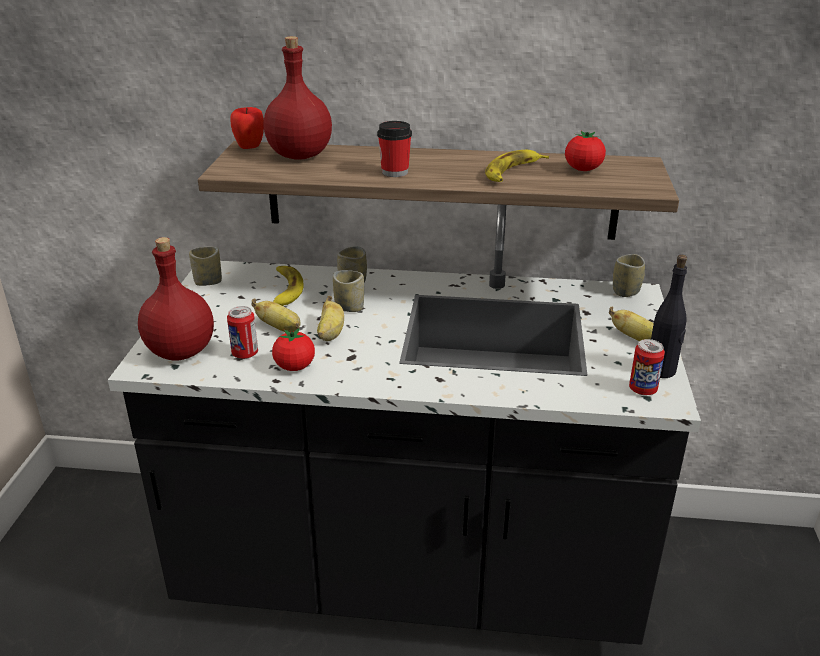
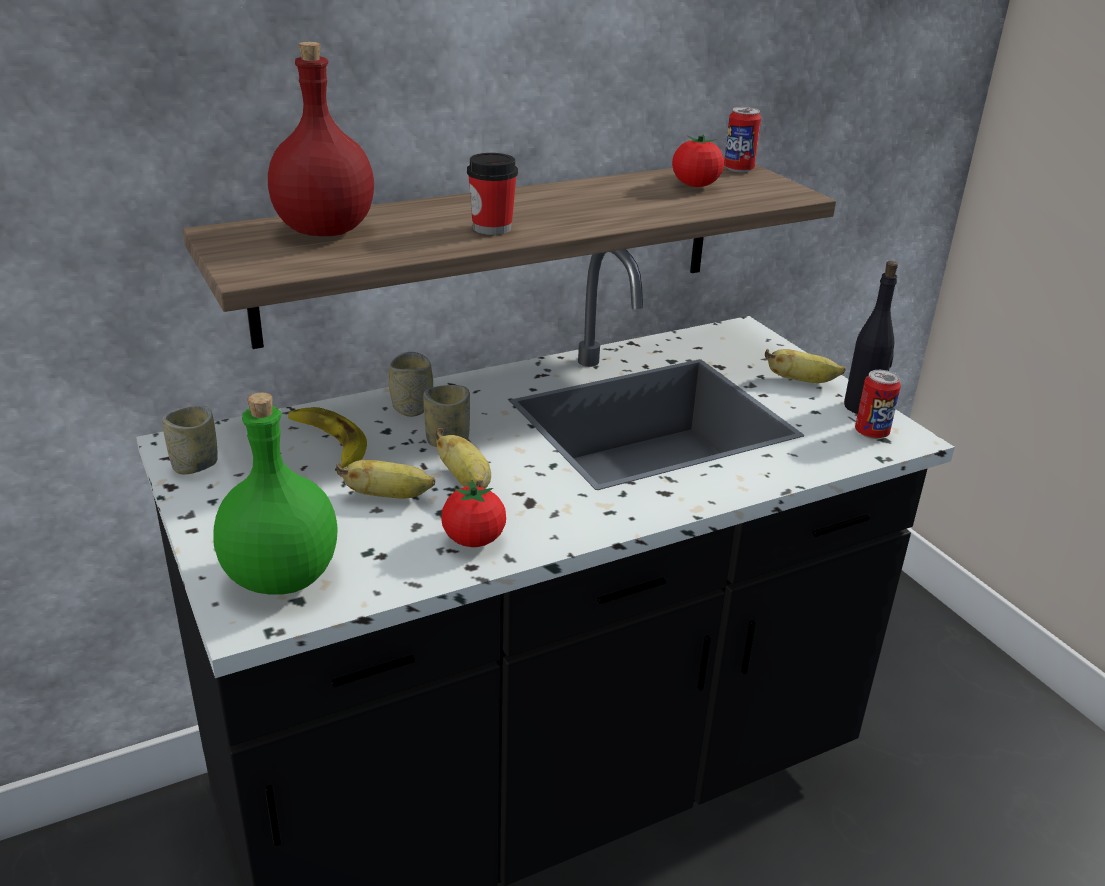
camera: 35 degrees left, 0 degrees up
(182, 351) = (283, 576): red bottle -> green bottle
(245, 354) = (383, 547): can -> can (738, 169)
(249, 148) = (229, 233): apple -> none
(512, 172) = (628, 202): banana -> none
(625, 291) = (729, 332): cup -> none

